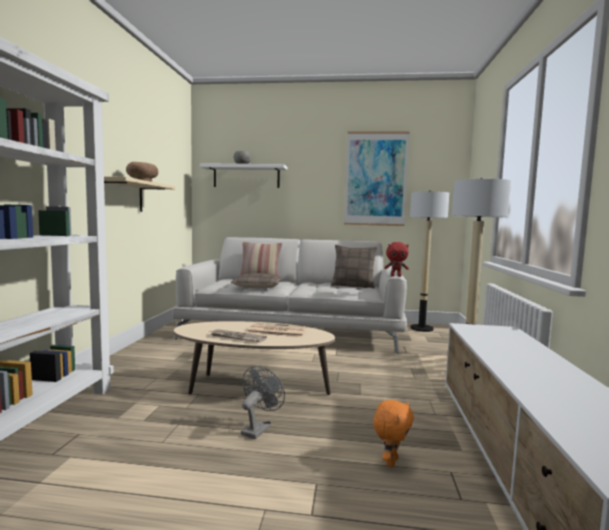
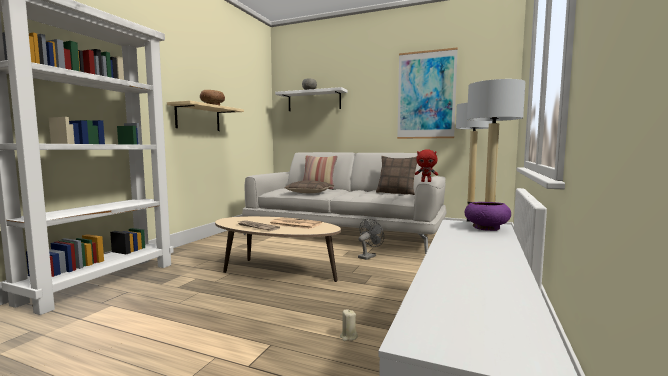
camera: 15 degrees right, 0 degrees up
(258, 428) = (257, 300): grey fan -> grey fan (368, 256)
(390, 461) = (348, 337): orange plush toy -> beige candle
(501, 332) = (486, 228): none -> purple bowl

